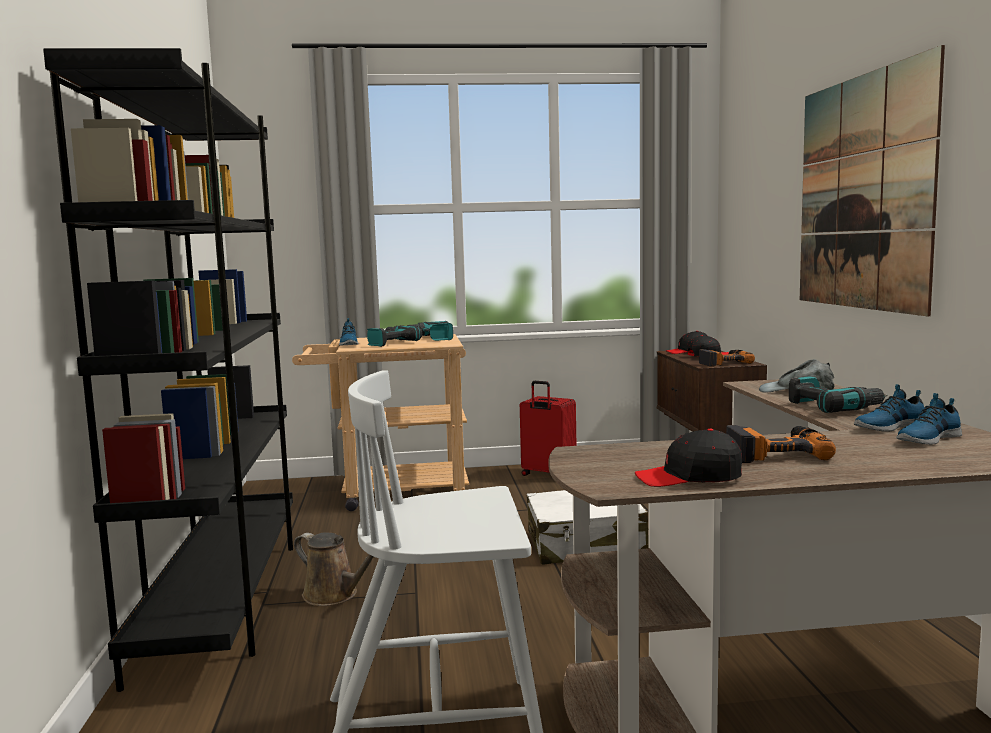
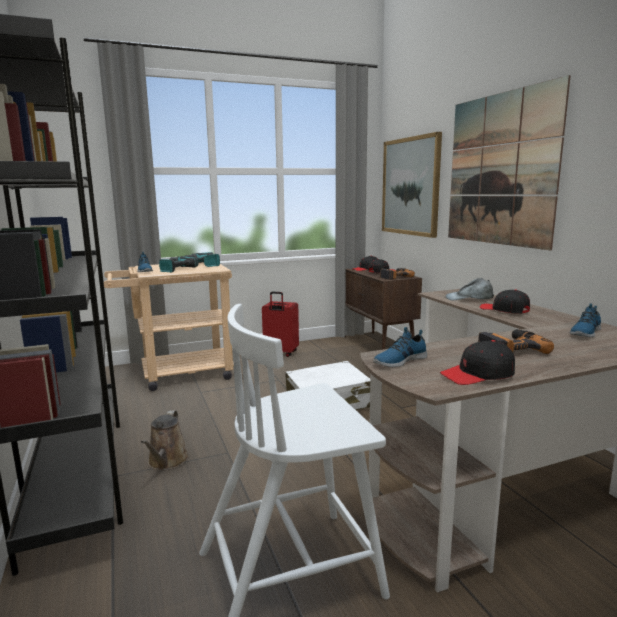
camera: 15 degrees left, 5 degrees up
(334, 595) = (167, 462): brown watering can -> brown watering can turned 75 degrees clockwise
(753, 223) = (410, 186): none -> picture
(833, 407) = (504, 310): power drill -> black cap
(888, 427) = (552, 324): shoe -> shoe (399, 360)

